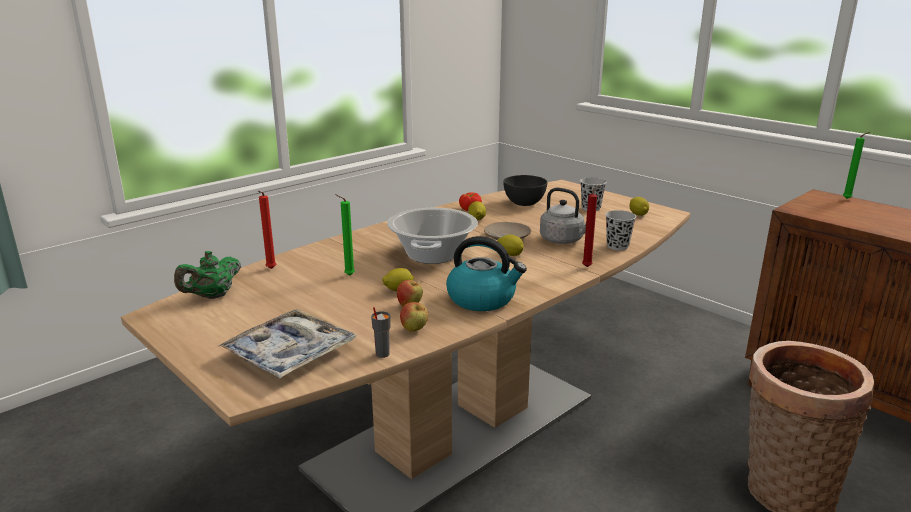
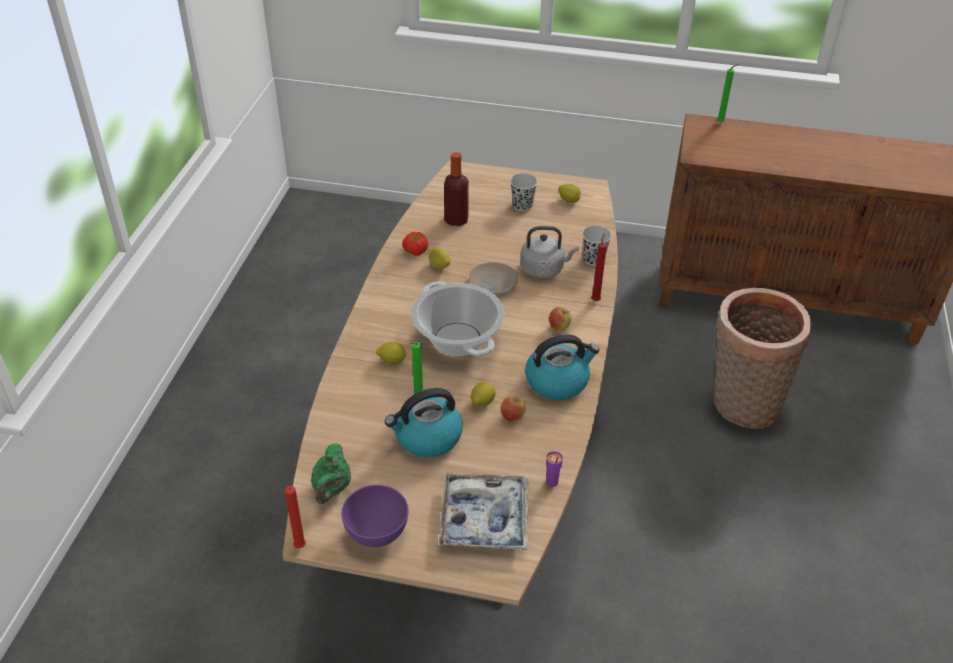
camera: 35 degrees left, 20 degrees up
(198, 329) = (376, 532): none -> purple bowl
(270, 269) = (336, 427): red candle -> red candle (300, 548)
(324, 294) = (427, 437): none -> kettle
(382, 354) = (552, 482): grey cup -> purple cup
(414, 330) = (546, 444): apple -> apple (559, 328)
(510, 254) = (521, 310): lemon -> lemon (392, 360)
(524, 203) = (456, 220): grey bowl -> bottle

